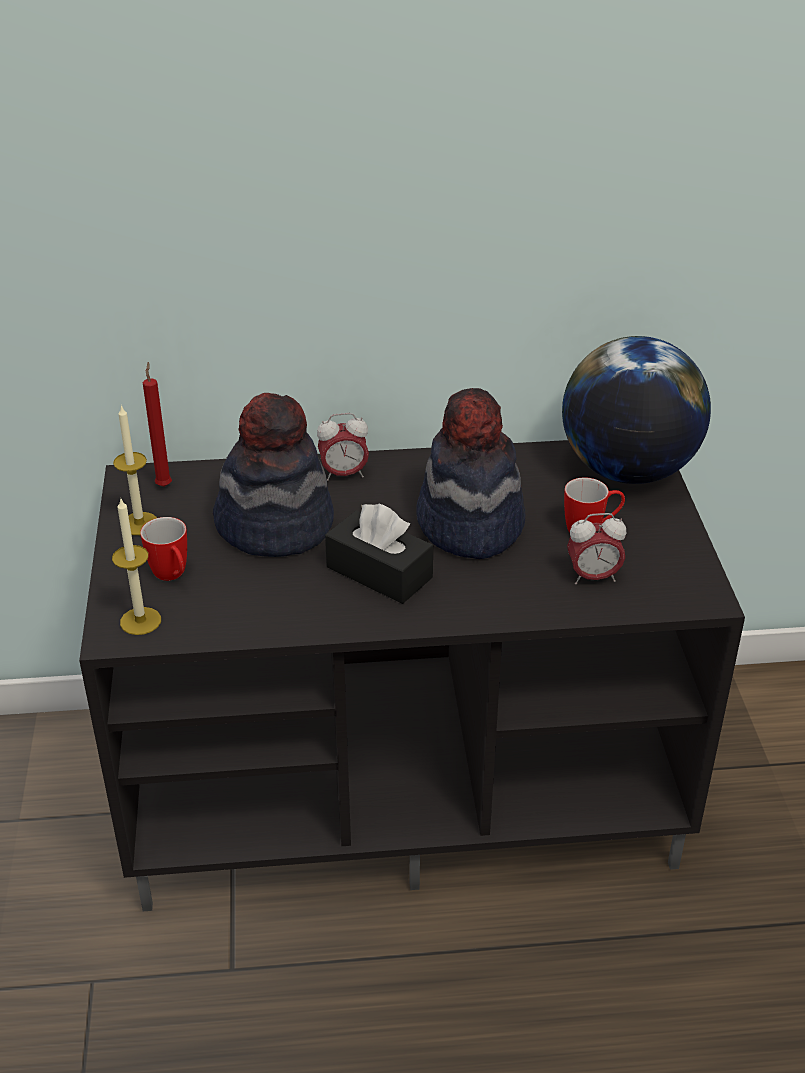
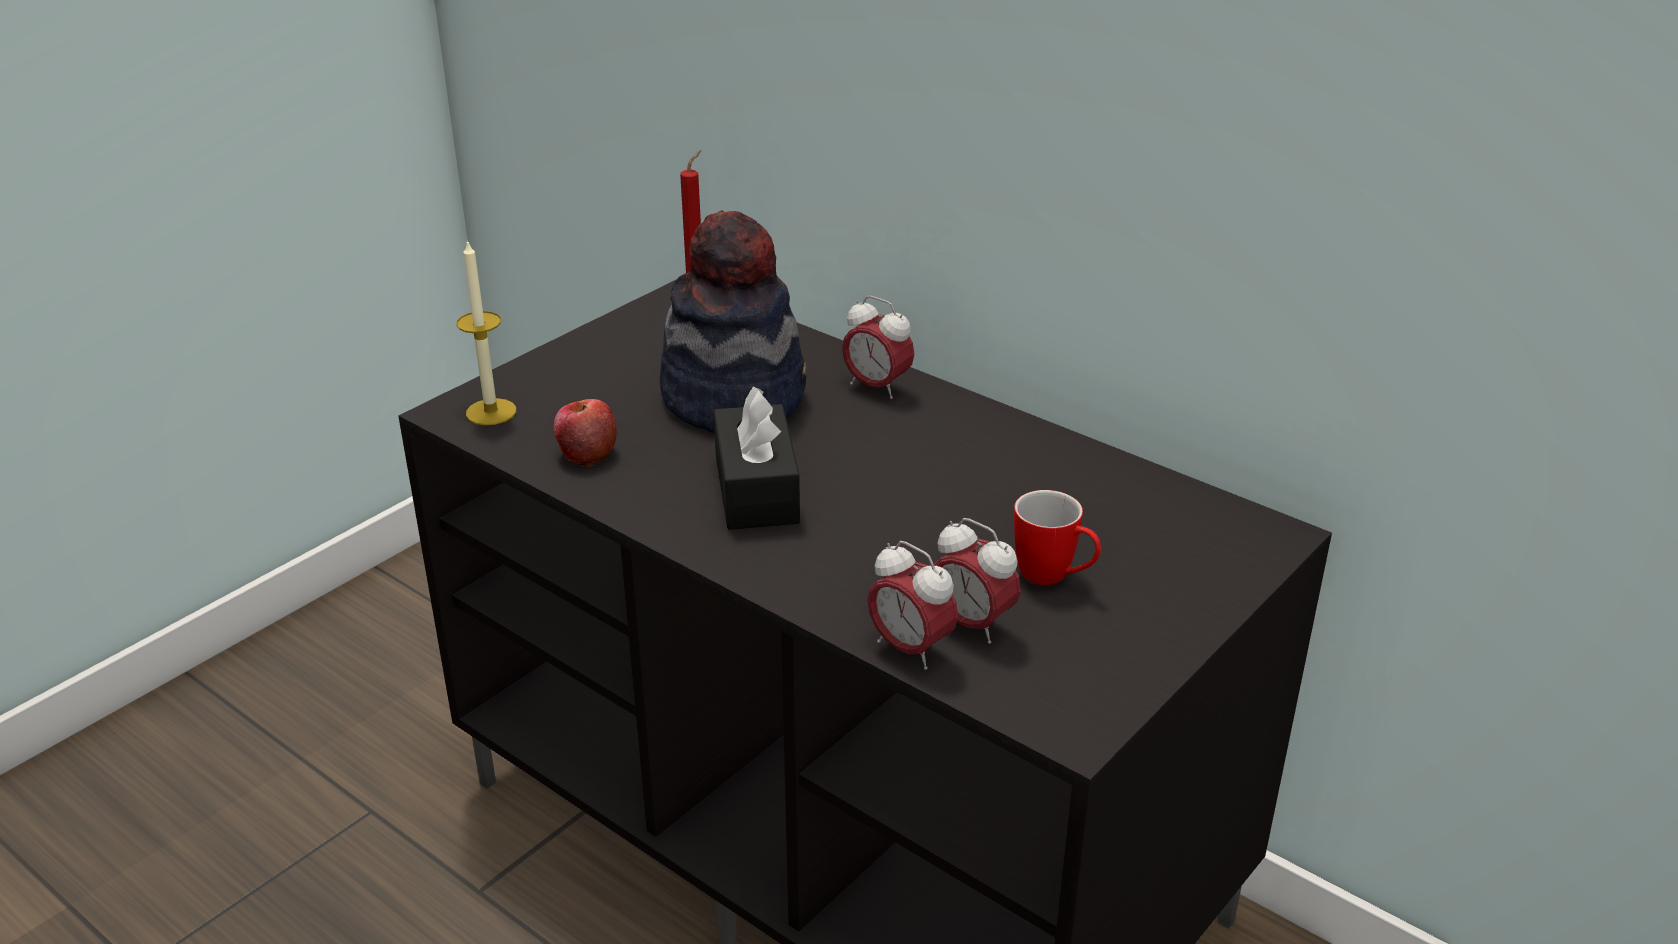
camera: 45 degrees right, 5 degrees down
(139, 523) = (624, 336): candle -> none
(173, 577) = (576, 392): mug -> none
(248, 610) = (587, 453): none -> apple
(469, 524) = (924, 498): hat -> none
(587, 608) = (910, 649): none -> alarm clock
(627, 470) = (1212, 544): globe -> none

